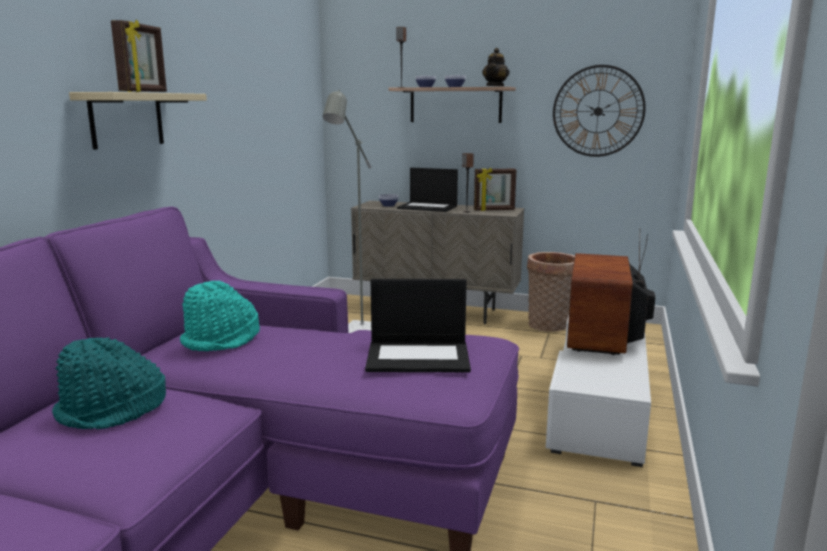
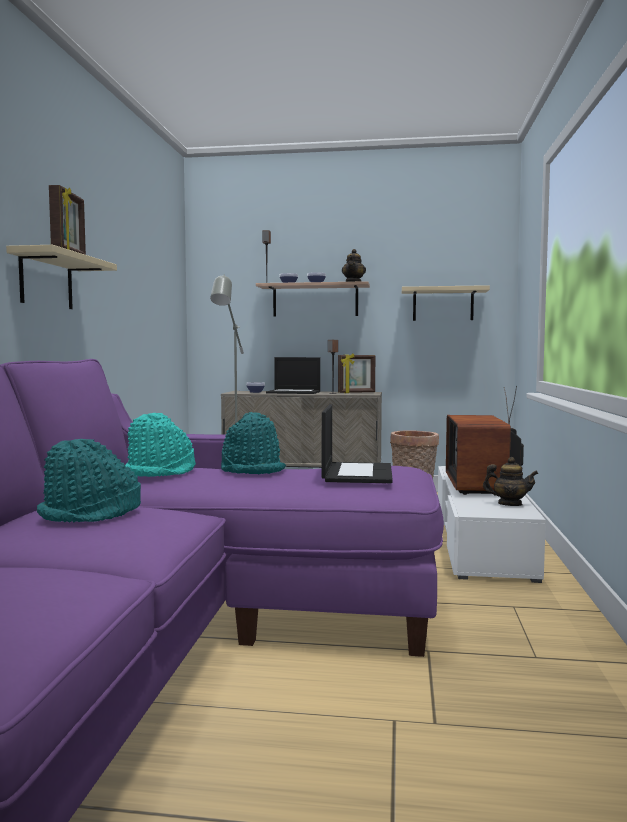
camera: 10 degrees left, 10 degrees down
(315, 342) = (252, 470): none -> turquoise hat
(419, 357) = (356, 473): laptop -> laptop turned 75 degrees counterclockwise
(598, 111) = (443, 304): wall clock -> beige shelf
(621, 372) = (509, 504): none -> teapot

